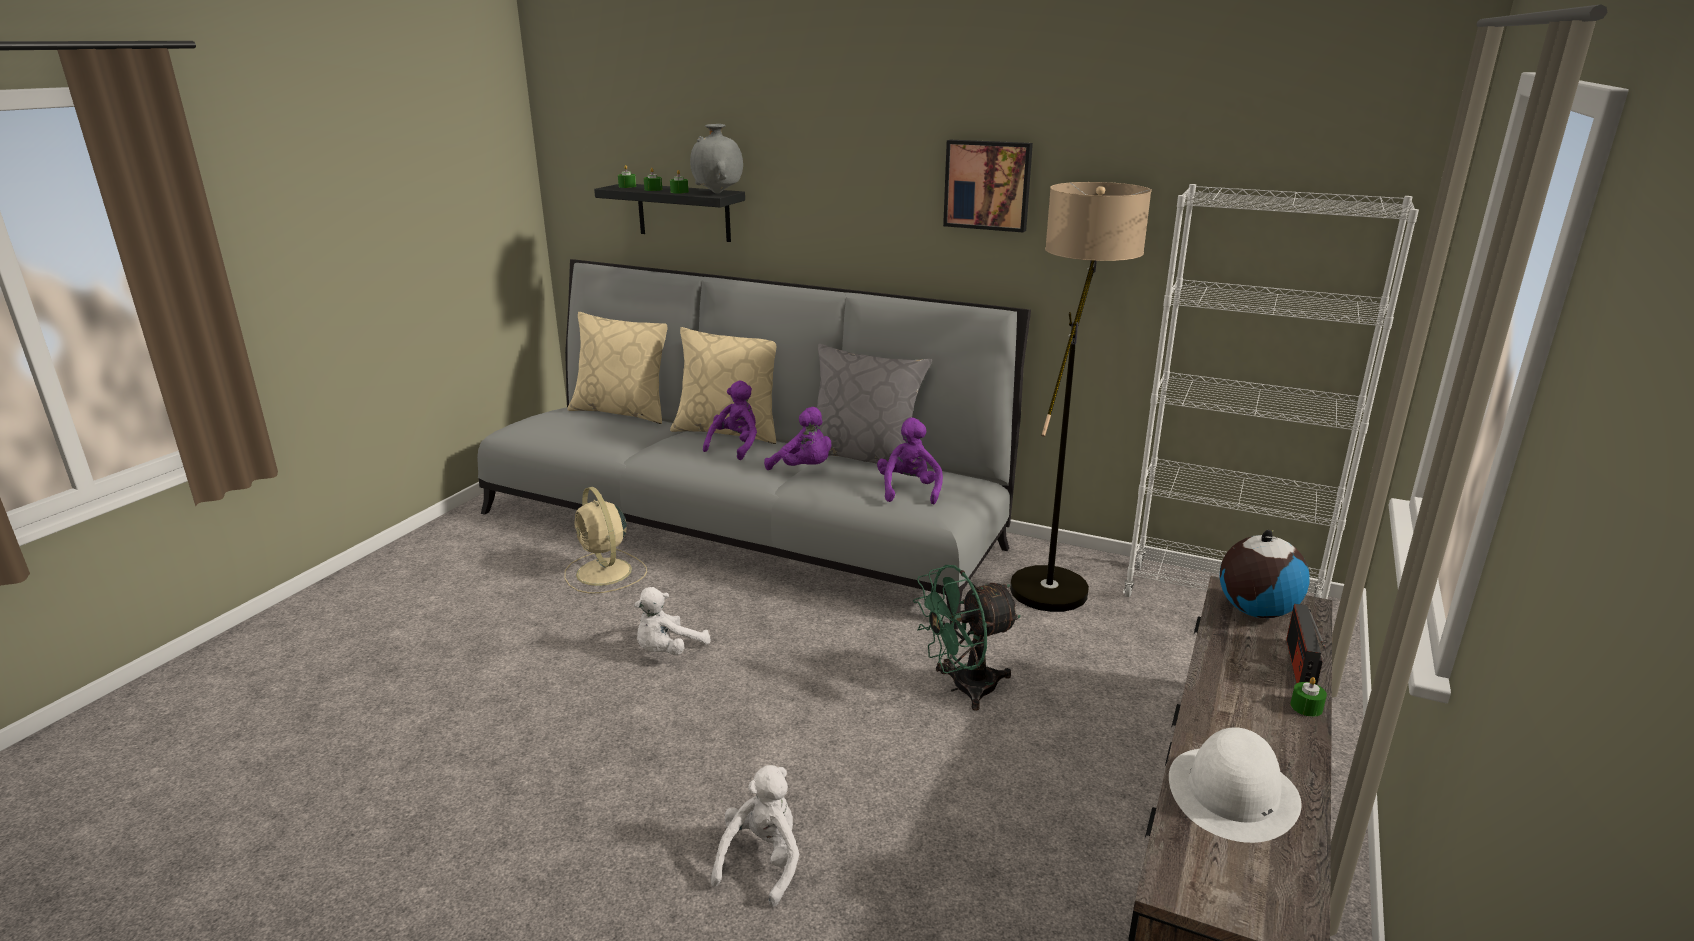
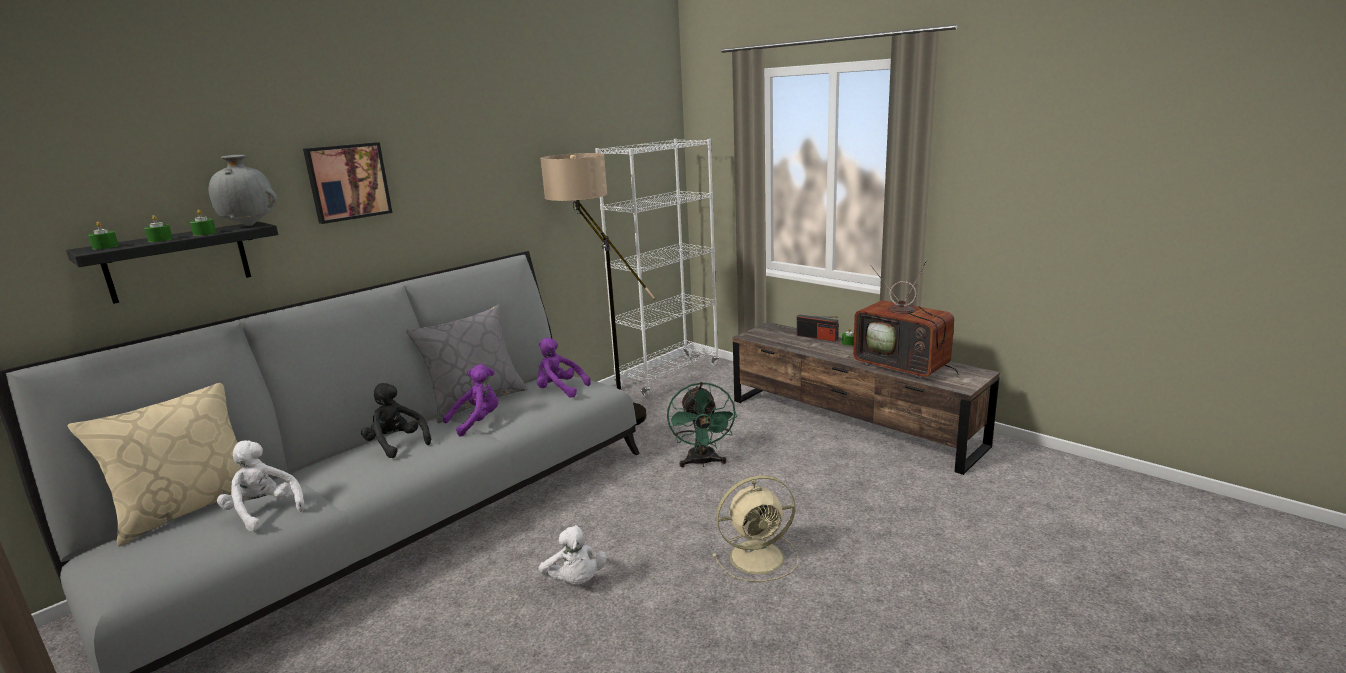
camera: 70 degrees left, 5 degrees down
(605, 573) = (403, 614): beige fan -> beige fan (759, 556)
(730, 431) = (340, 451): beige pillow -> none
(736, 446) = (397, 444): purple plush toy -> black plush toy
(762, 862) = (837, 558): white plush toy -> white plush toy (264, 511)
(988, 185) = (480, 171): picture -> picture (347, 182)
(1233, 793) = (905, 366): white hat -> television
(1255, 611) = (770, 335): globe -> none

